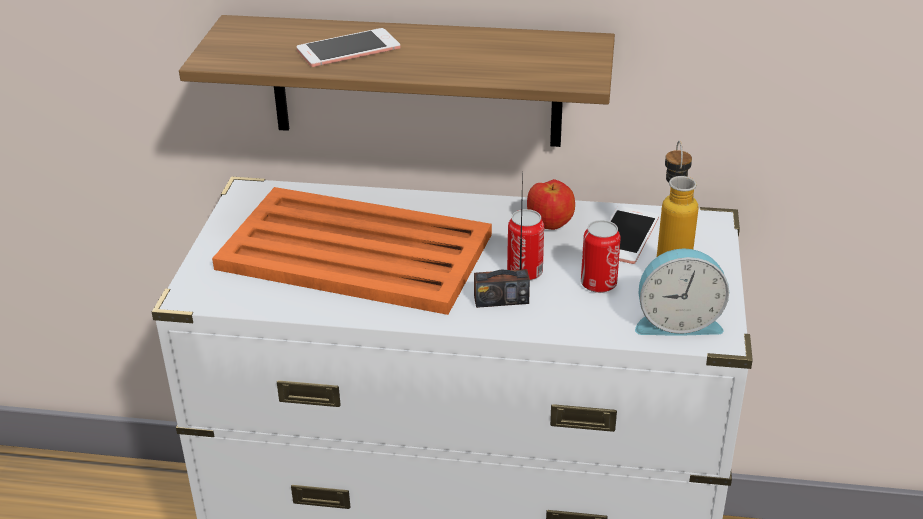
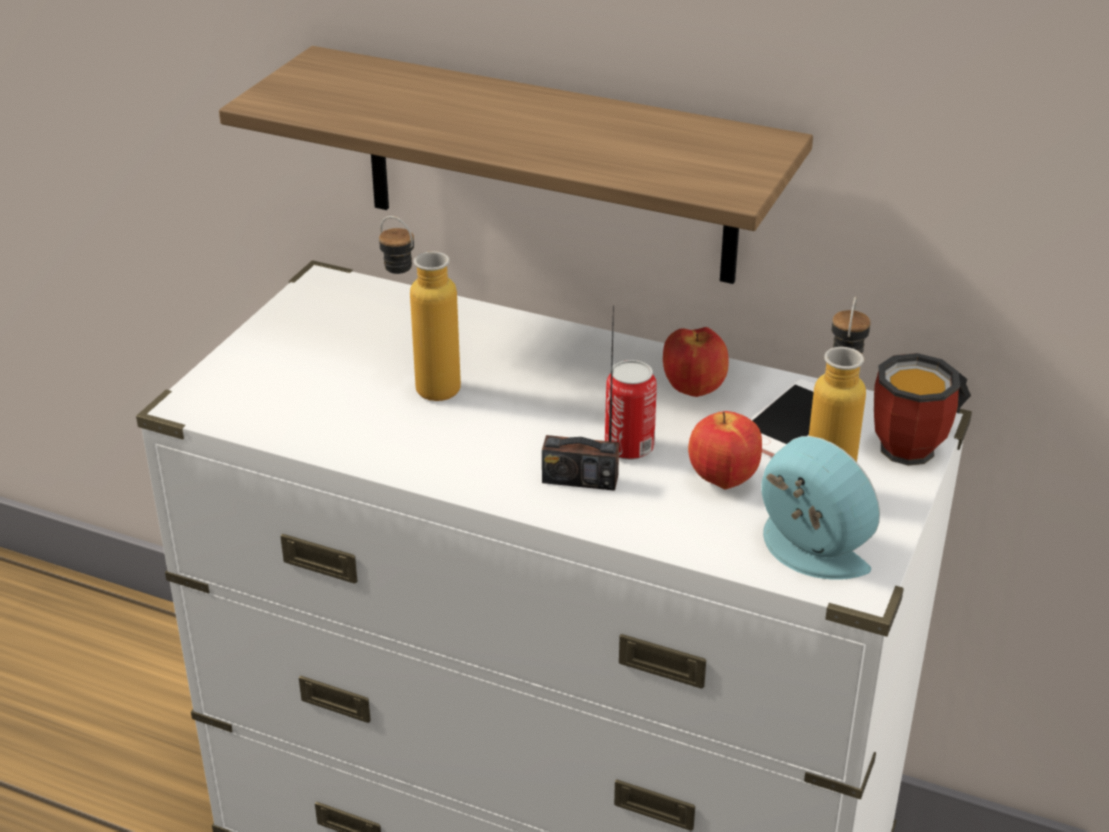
camera: 15 degrees right, 0 degrees up
(348, 49) = (443, 110): phone -> none
(357, 253) = (423, 384): orange tray -> bottle
(598, 284) = (722, 481): can -> apple
(677, 322) = (807, 552): alarm clock -> alarm clock turned 150 degrees counterclockwise
(716, 239) = (919, 448): none -> mug

